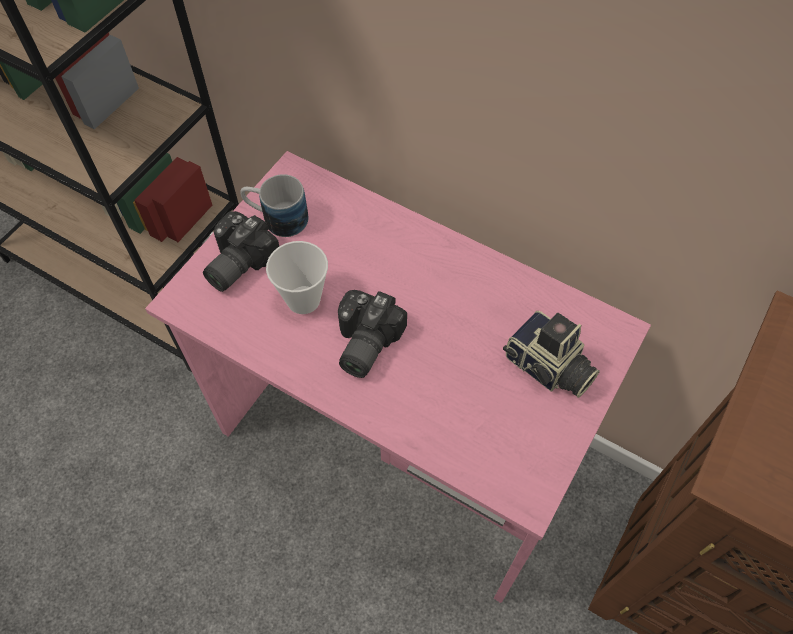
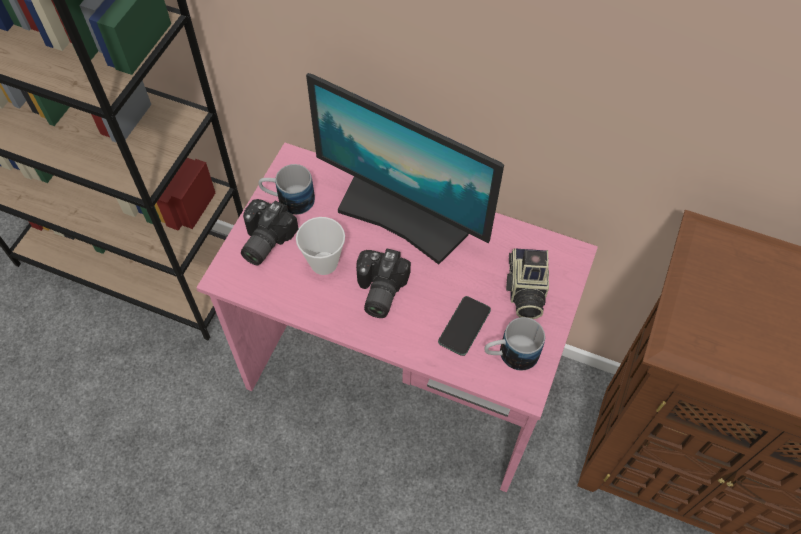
camera: 10 degrees left, 0 degrees up
(410, 256) = (403, 216): none -> monitor
(463, 403) = (464, 326): none -> phone
(515, 448) = (510, 355): none -> mug
(547, 369) = (524, 291): camera -> camera turned 60 degrees clockwise

